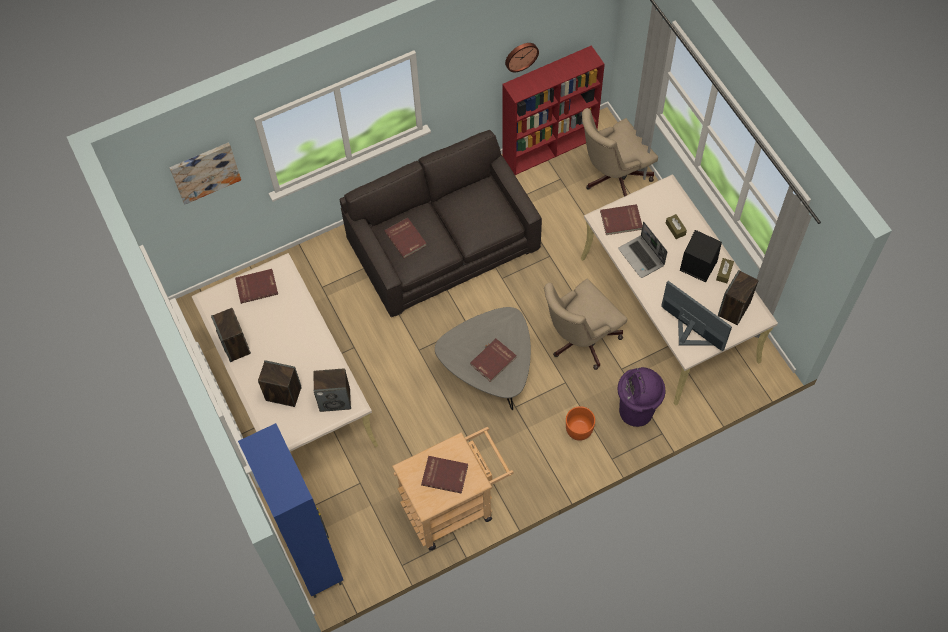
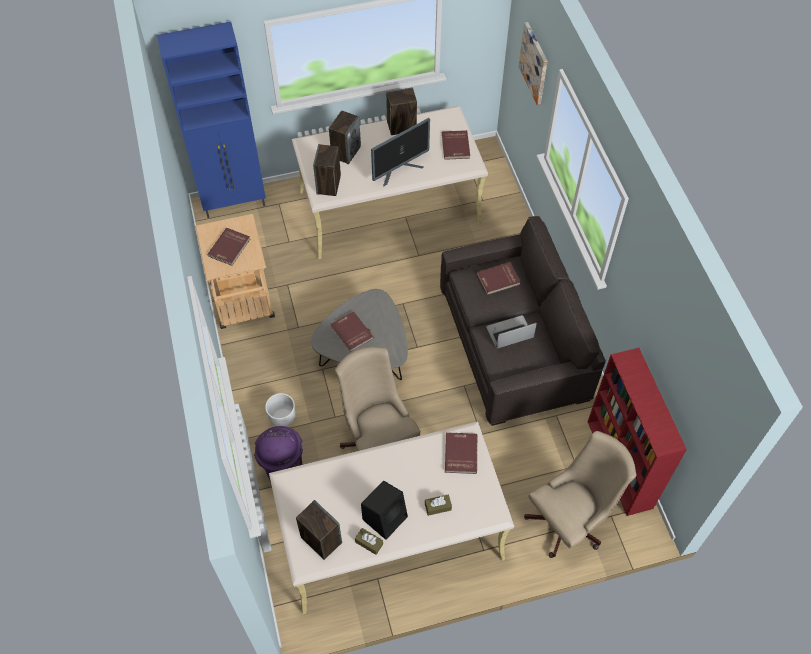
camera: 100 degrees right, 5 degrees down
(521, 56) = (660, 353): wall clock -> none
(579, 430) = (282, 417): orange planter -> white planter
(612, 177) = (570, 520): beige office chair -> beige office chair turned 75 degrees clockwise
(642, 257) = (409, 463): laptop -> laptop (509, 333)
(689, 334) = (305, 485): monitor -> monitor (399, 170)

